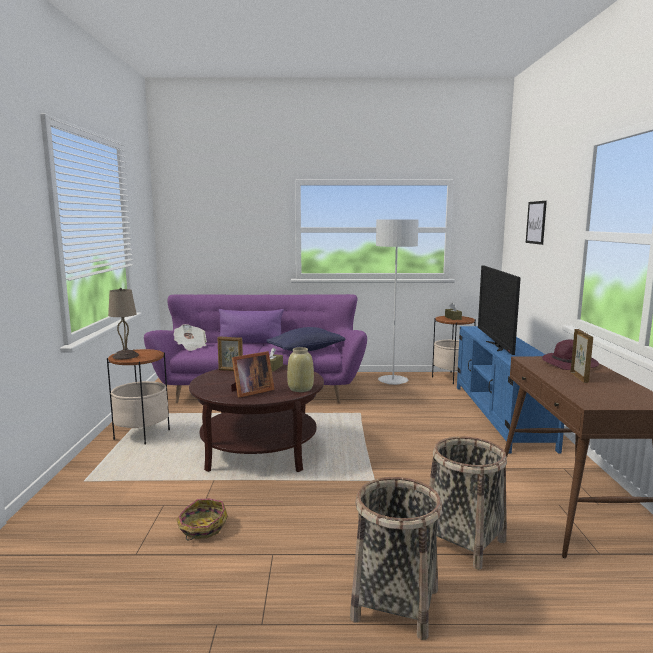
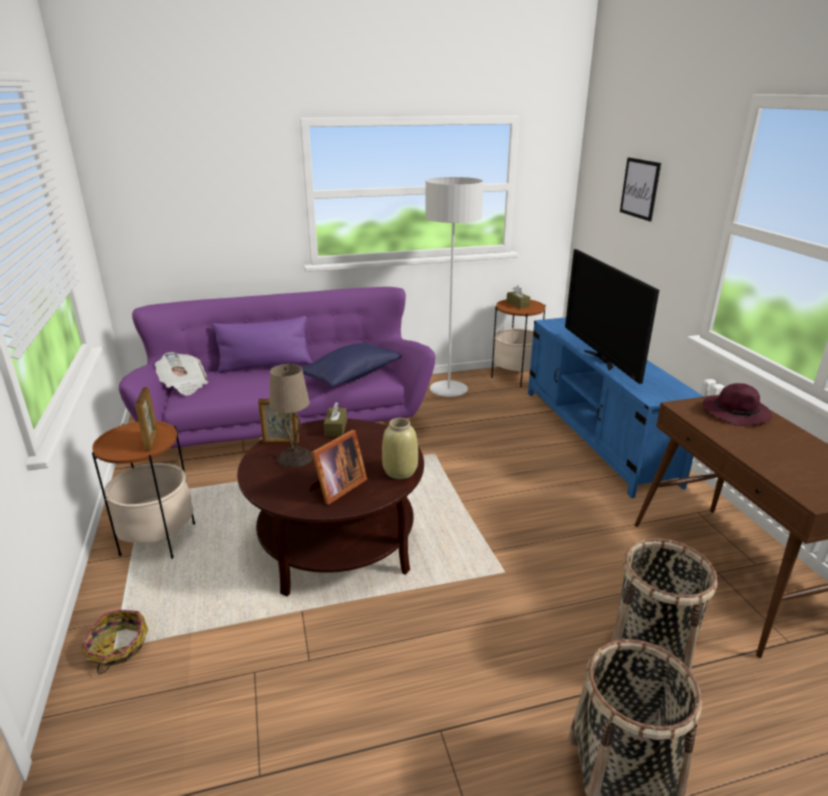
camera: 15 degrees left, 15 degrees up
(126, 356) = (121, 444): beige table lamp -> beige table lamp (295, 458)
(202, 528) = (328, 704): basket -> basket (117, 648)
(579, 377) = (764, 441): picture frame -> picture frame (152, 441)

